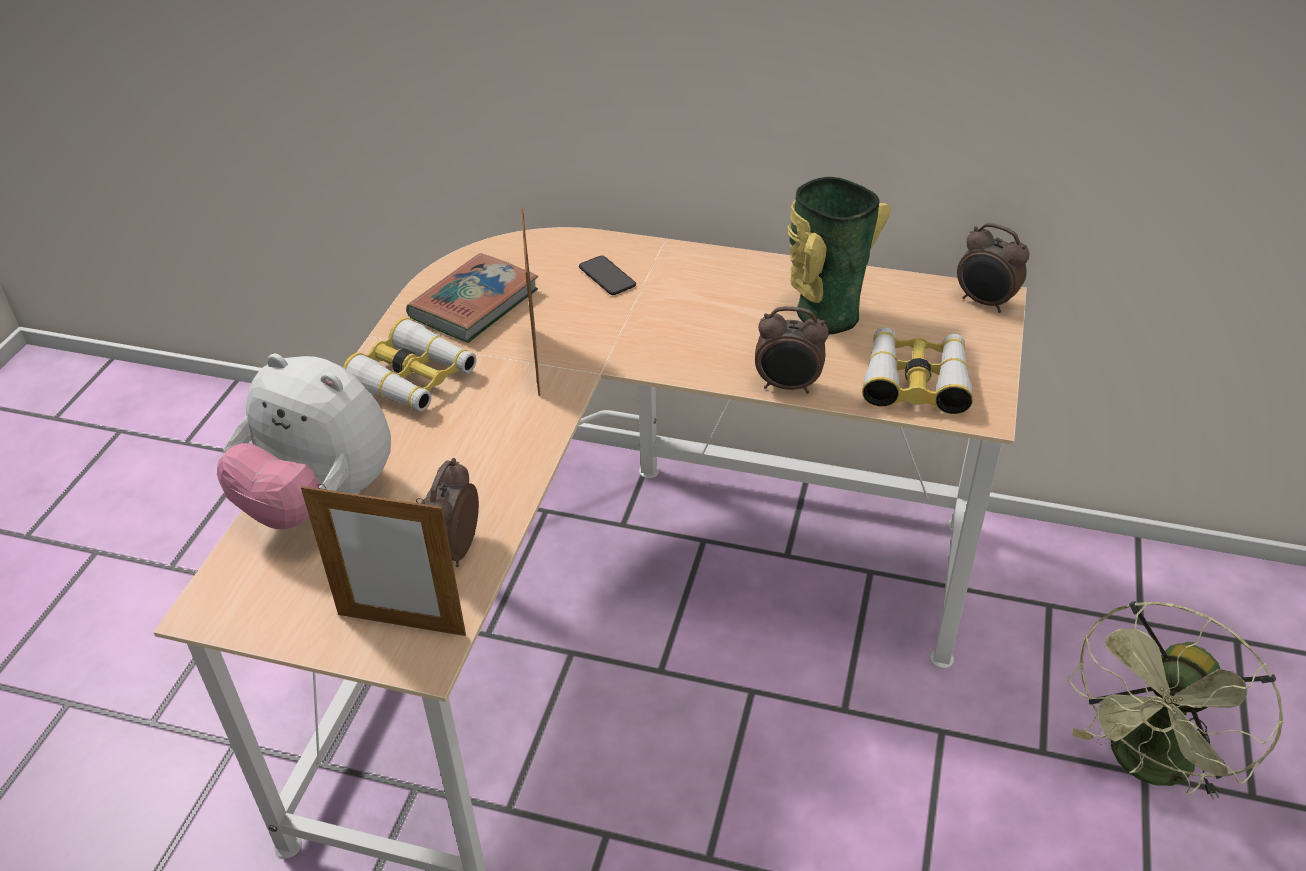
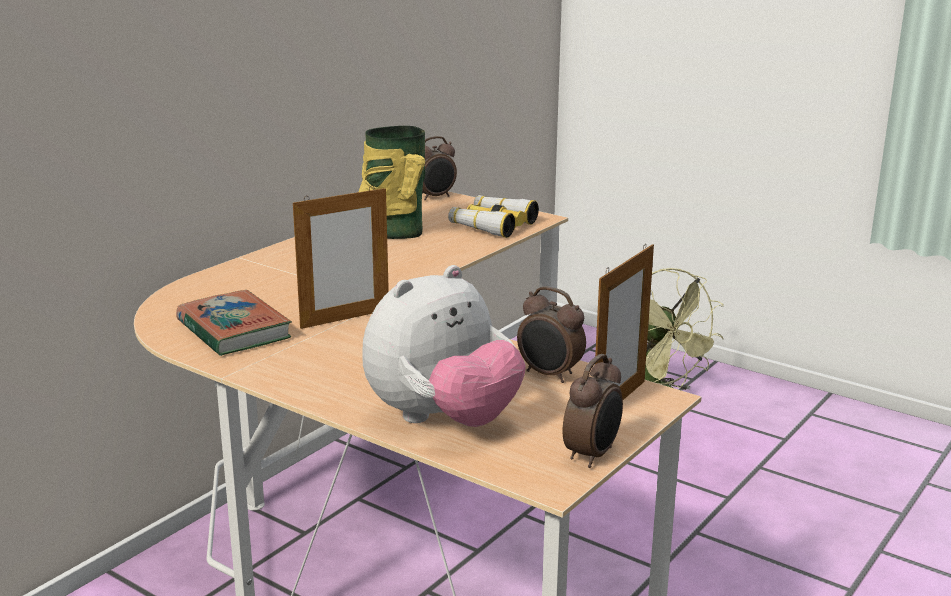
camera: 70 degrees left, 20 degrees down
(414, 379) = (314, 365): binoculars -> none
(536, 361) = (345, 318): picture frame -> picture frame turned 45 degrees counterclockwise
(607, 276) = (263, 281): phone -> none
(788, 386) = (464, 254): alarm clock -> alarm clock (593, 455)

